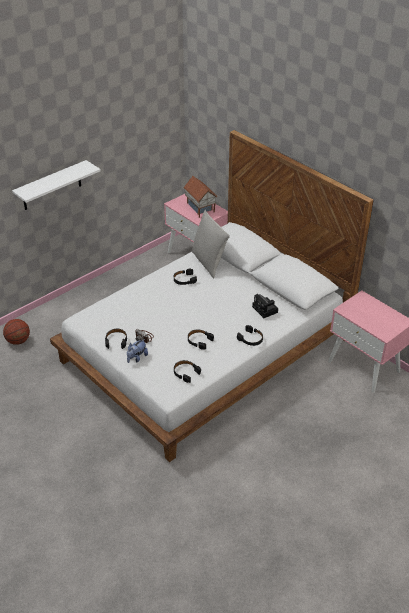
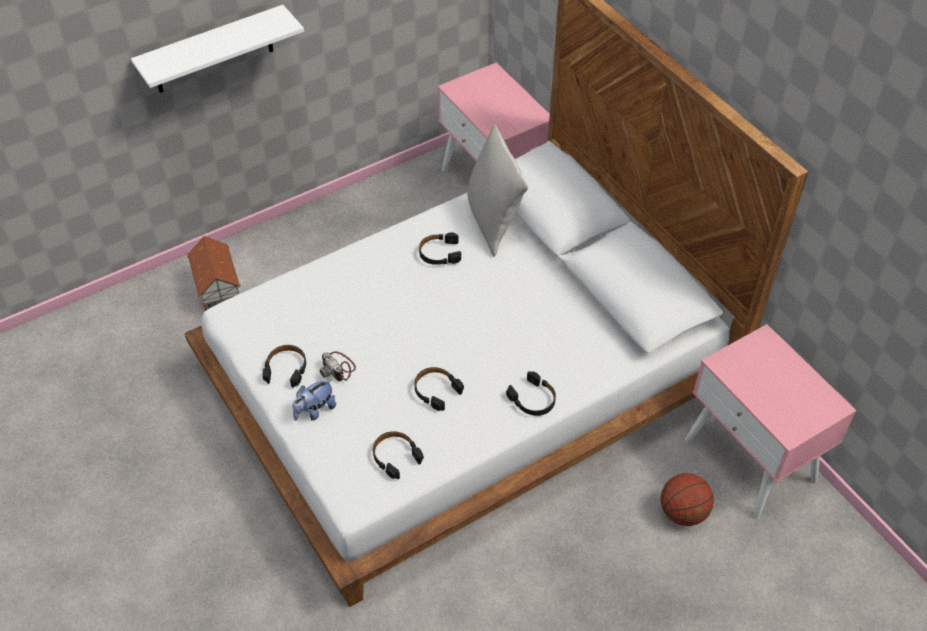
camera: 10 degrees right, 10 degrees up
(18, 341) = (143, 318): basketball -> basketball (683, 512)
(199, 208) = (500, 103): toy house -> toy house (218, 293)
(265, 310) = (575, 340): camera -> none

